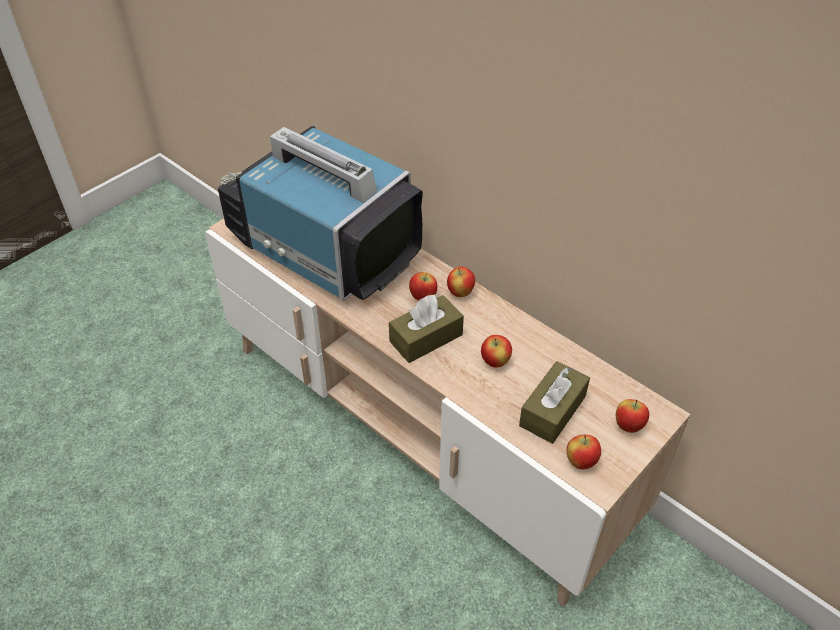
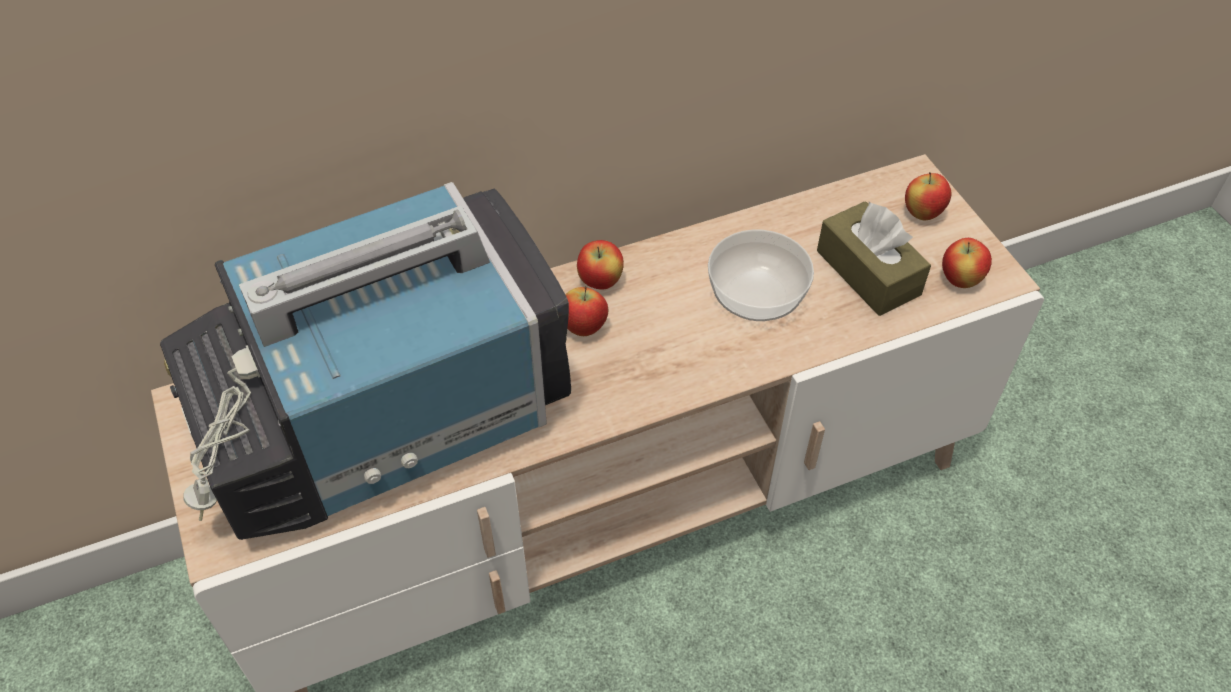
camera: 65 degrees left, 5 degrees up
(426, 338) = (669, 355): brown tissue box -> none
(495, 362) = (755, 295): apple -> bowl

